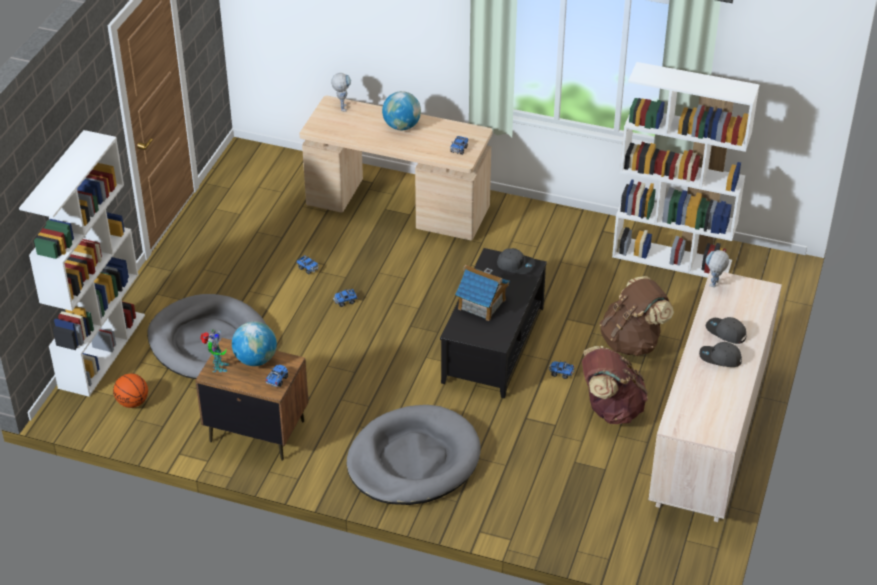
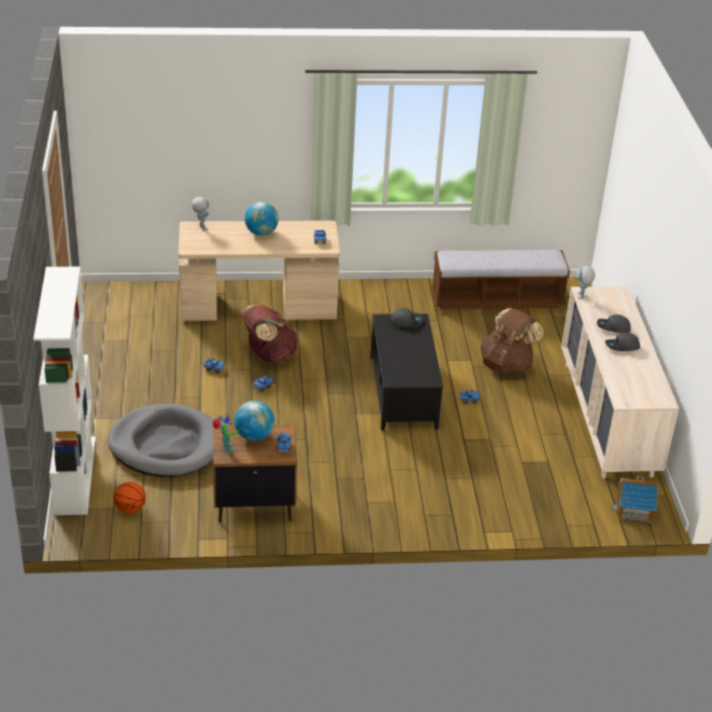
camera: 25 degrees left, 5 degrees down
(413, 460) = (397, 493): grey dog bed -> none
(482, 304) = (400, 356): toy house -> toy house (634, 510)
(610, 409) = (523, 417): brown backpack -> brown backpack (269, 355)
(672, 259) = (497, 299): white bookcase -> bench

